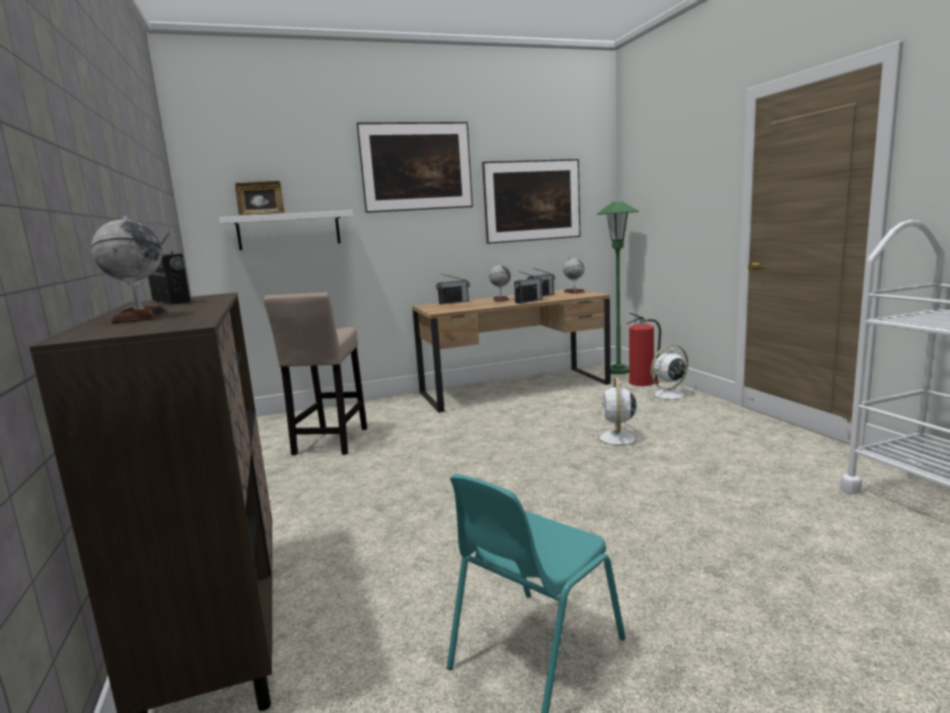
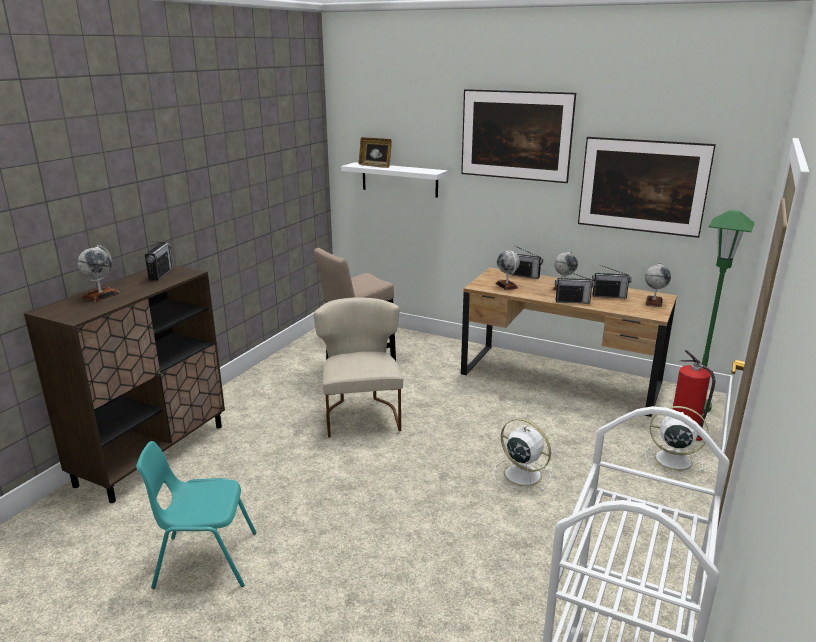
camera: 45 degrees right, 10 degrees up
(413, 467) = (361, 414): none -> beige chair
(459, 307) = (506, 286): none -> globe
(617, 439) = (521, 474): white fan -> white fan turned 75 degrees clockwise

